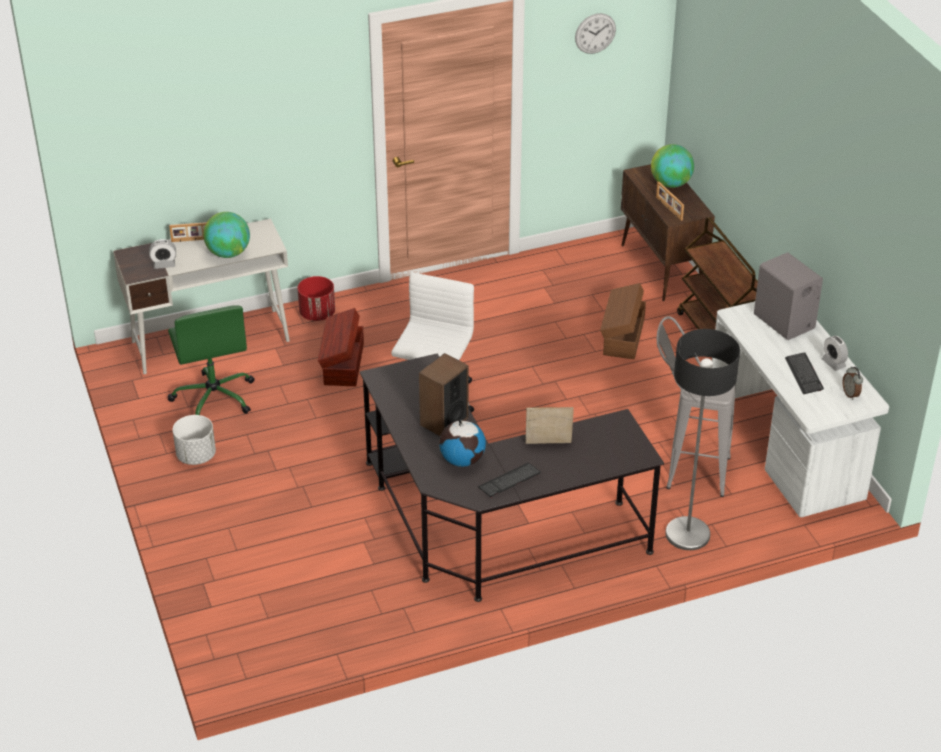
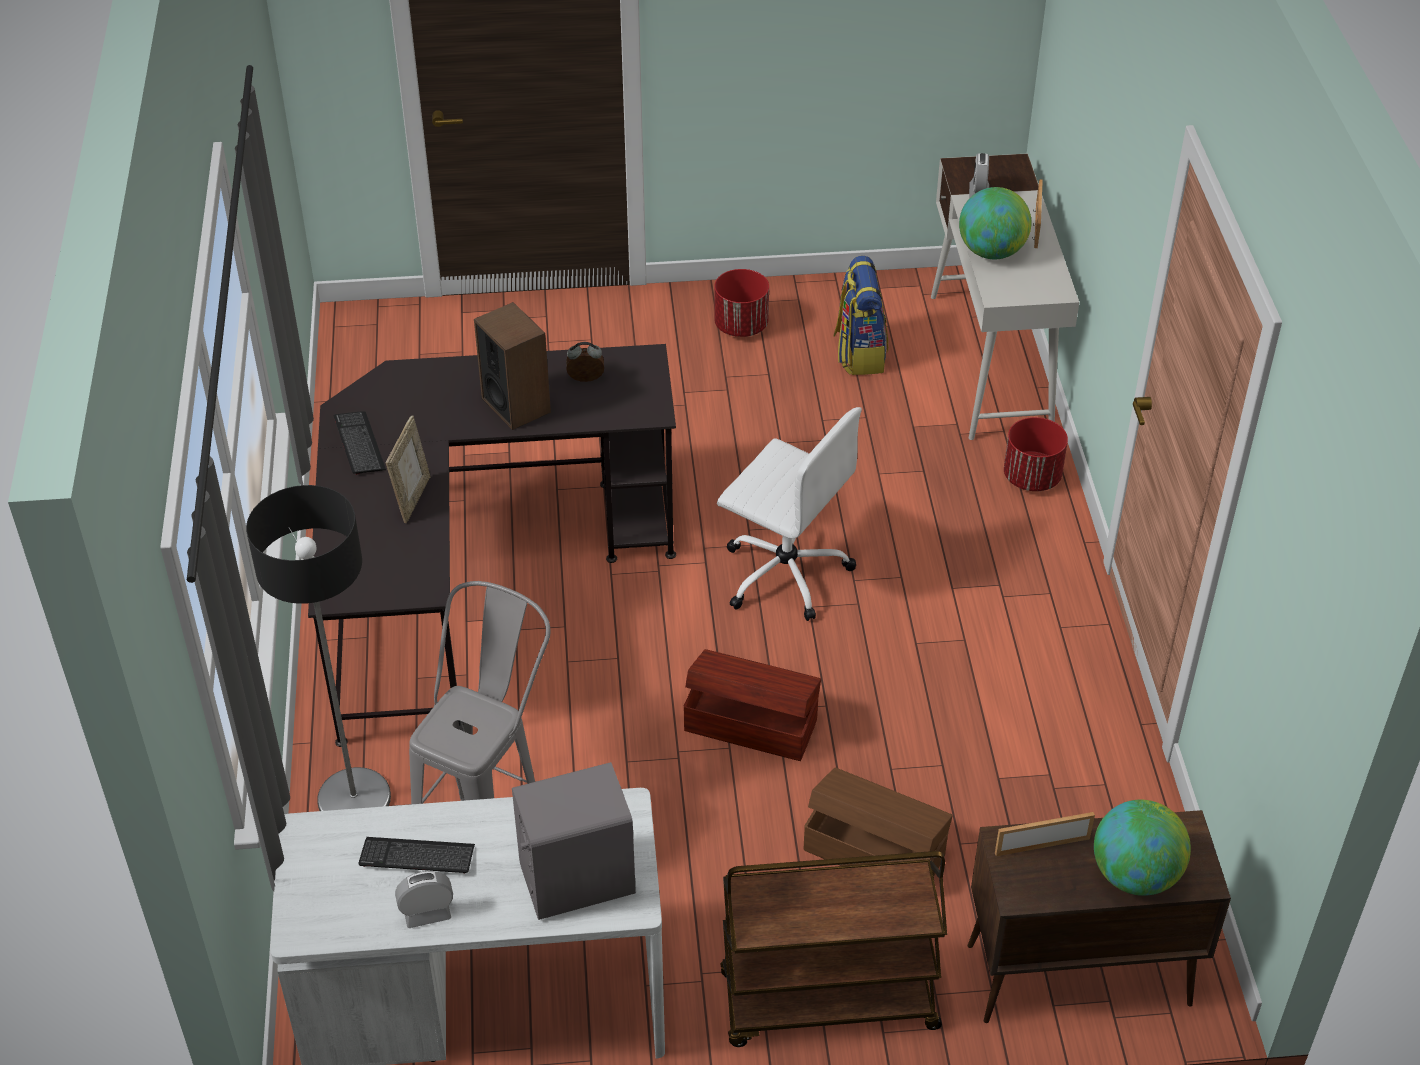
camera: 105 degrees right, 5 degrees up
(196, 455) = (741, 326): white planter -> red planter
(214, 397) = (859, 353): green office chair -> backpack
(342, 364) = (897, 487): brown storage box -> brown storage box (750, 723)
(462, 460) = (426, 408): globe -> none
(595, 33) = (1297, 545): wall clock -> none
(851, 394) = (332, 908): alarm clock -> alarm clock (586, 380)

